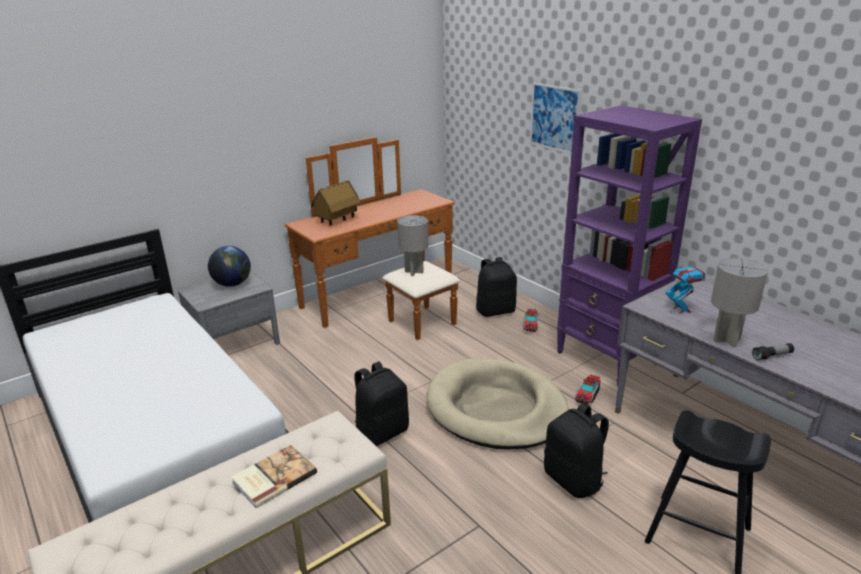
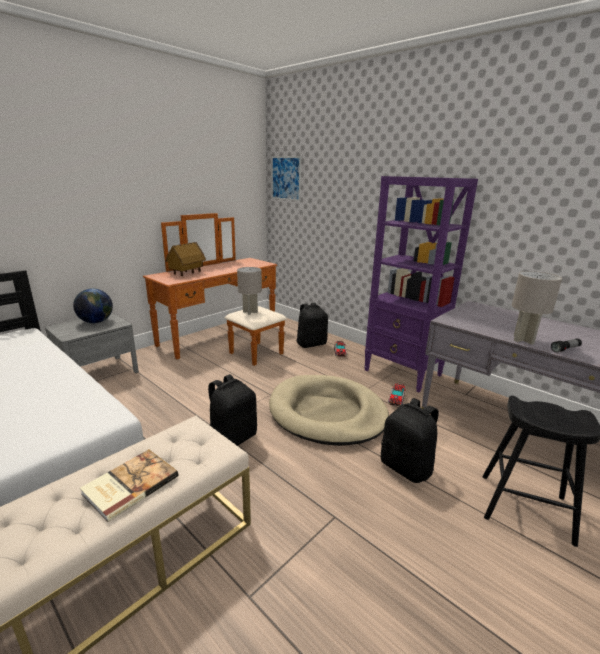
camera: 10 degrees left, 5 degrees down
(554, 118) = (355, 194): picture -> picture (286, 178)
(681, 309) = (476, 322): toy robot -> none

